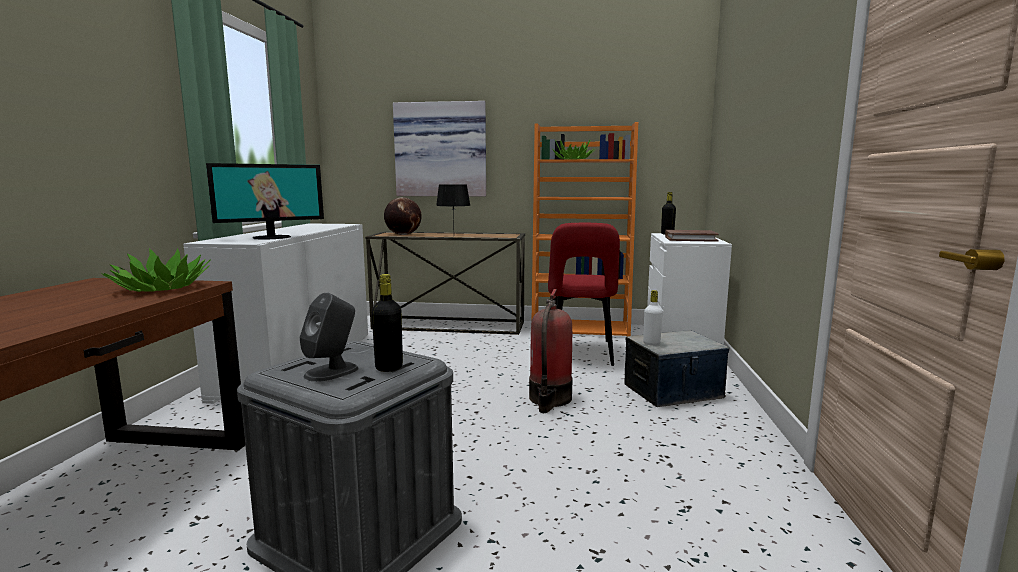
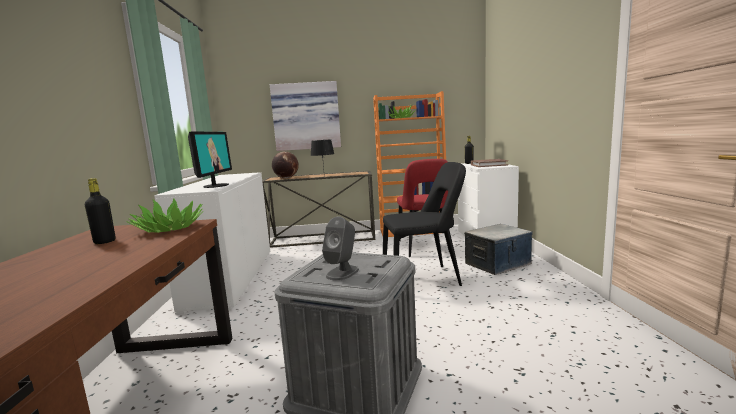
camera: 10 degrees left, 0 degrees up
(272, 237) = (215, 185): monitor -> monitor turned 45 degrees counterclockwise
(389, 367) = (378, 265): black bottle -> black bottle (105, 242)
(549, 399) = (424, 279): fire extinguisher -> black chair
(651, 343) = (484, 234): white bottle -> none

